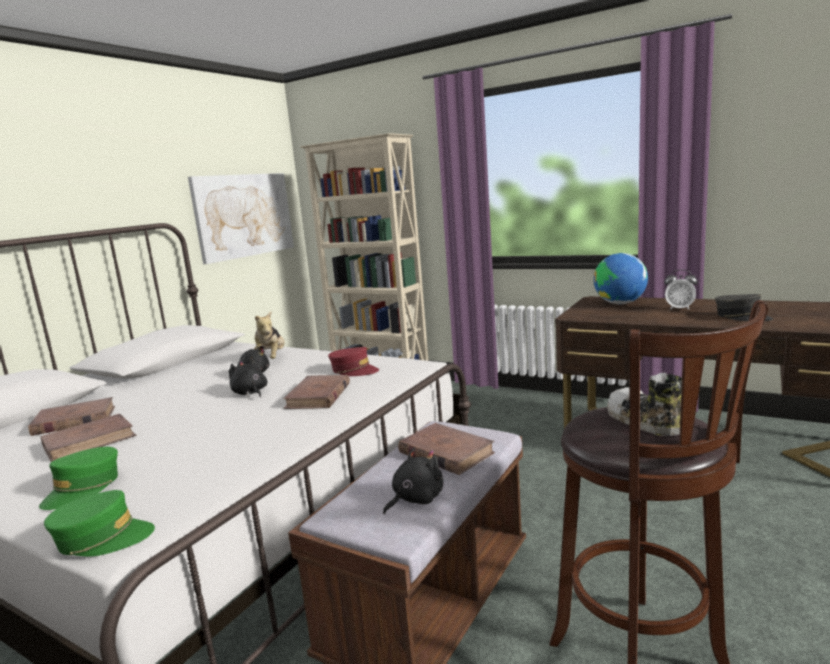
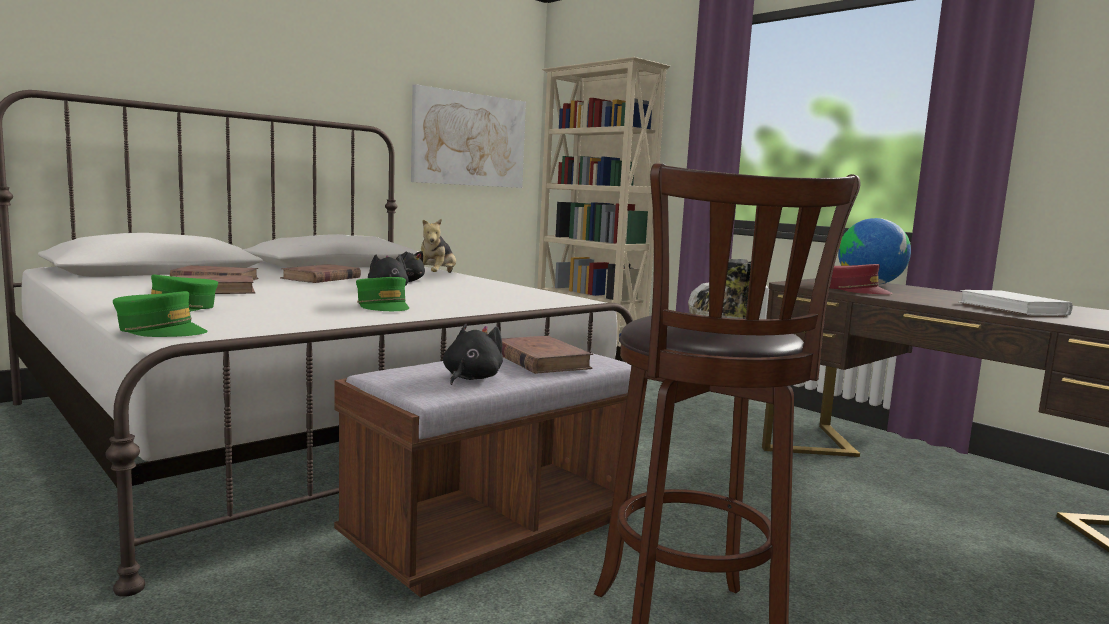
camera: 15 degrees right, 5 degrees down
(273, 424) = (383, 306): none -> green cap
(318, 396) = (449, 300): brown book -> brown book (321, 278)
(354, 370) = (508, 293): red cap -> red cap (856, 290)
(415, 499) = (470, 378): black plush toy -> black plush toy turned 45 degrees counterclockwise
(679, 309) = (940, 295): alarm clock -> none
(742, 316) = (1012, 308): grey cap -> white book

